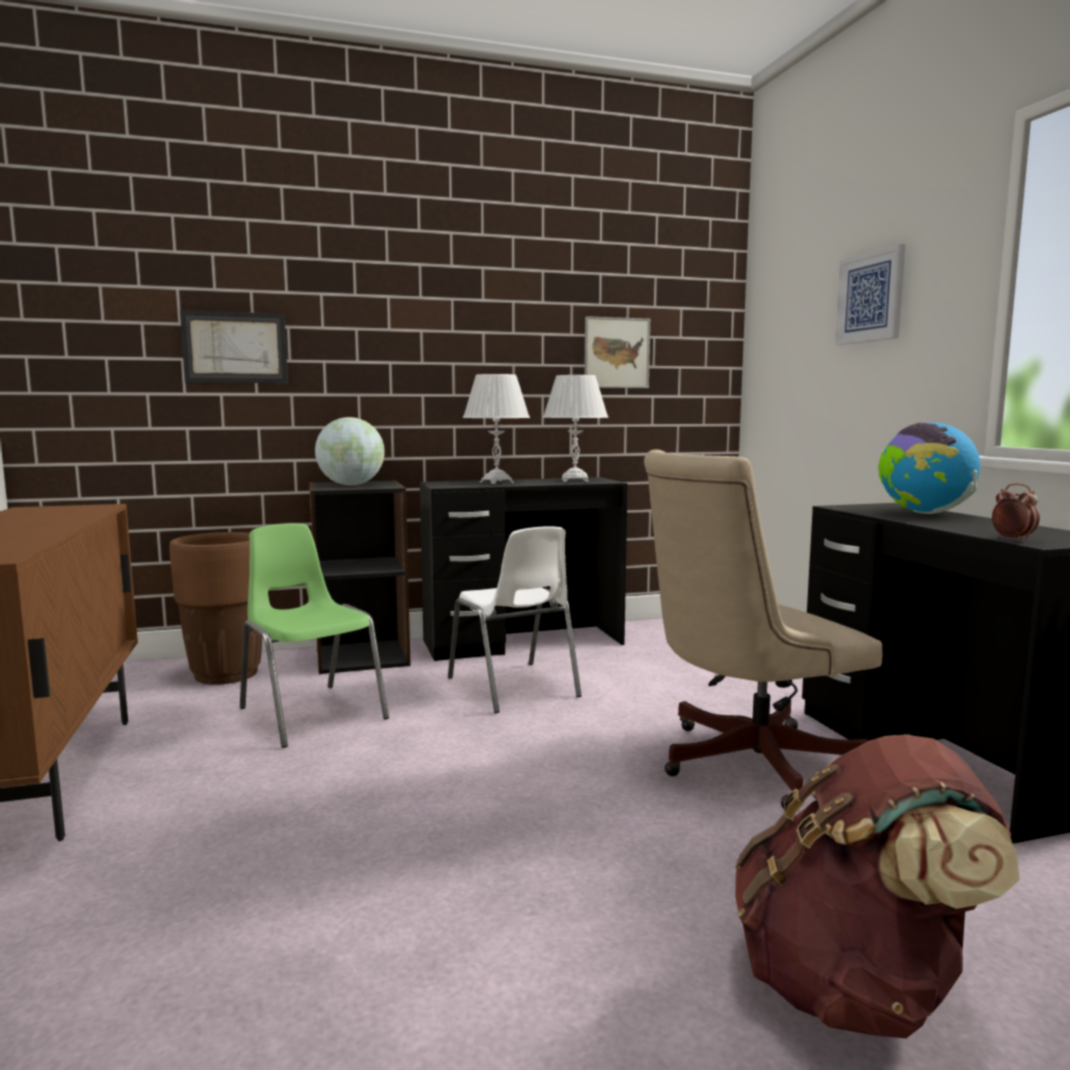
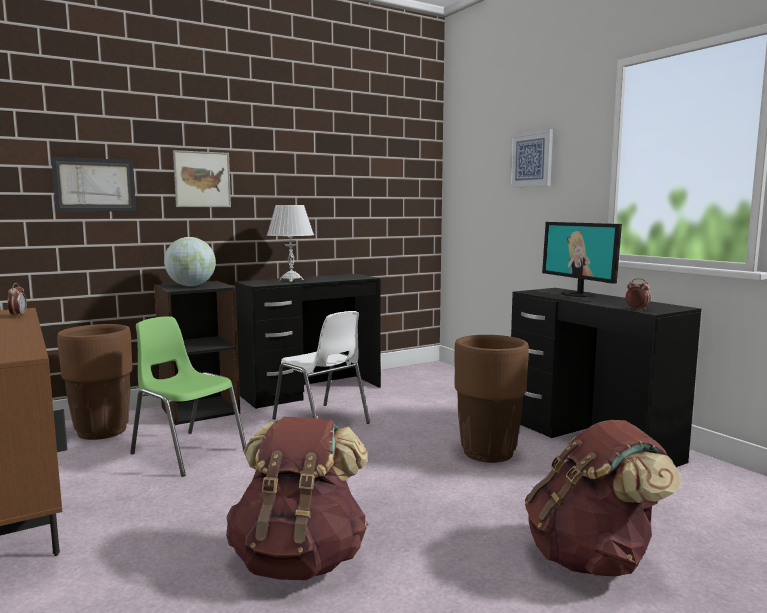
camera: 15 degrees left, 0 degrees up
(86, 512) = (18, 315): none -> alarm clock
(364, 901) = (299, 559): none -> brown backpack
(575, 480) = (343, 277): white table lamp -> none
(616, 353) = (364, 188): picture -> picture (202, 179)
(744, 763) = (487, 453): beige office chair -> brown planter
(924, 513) = (578, 294): globe -> monitor

